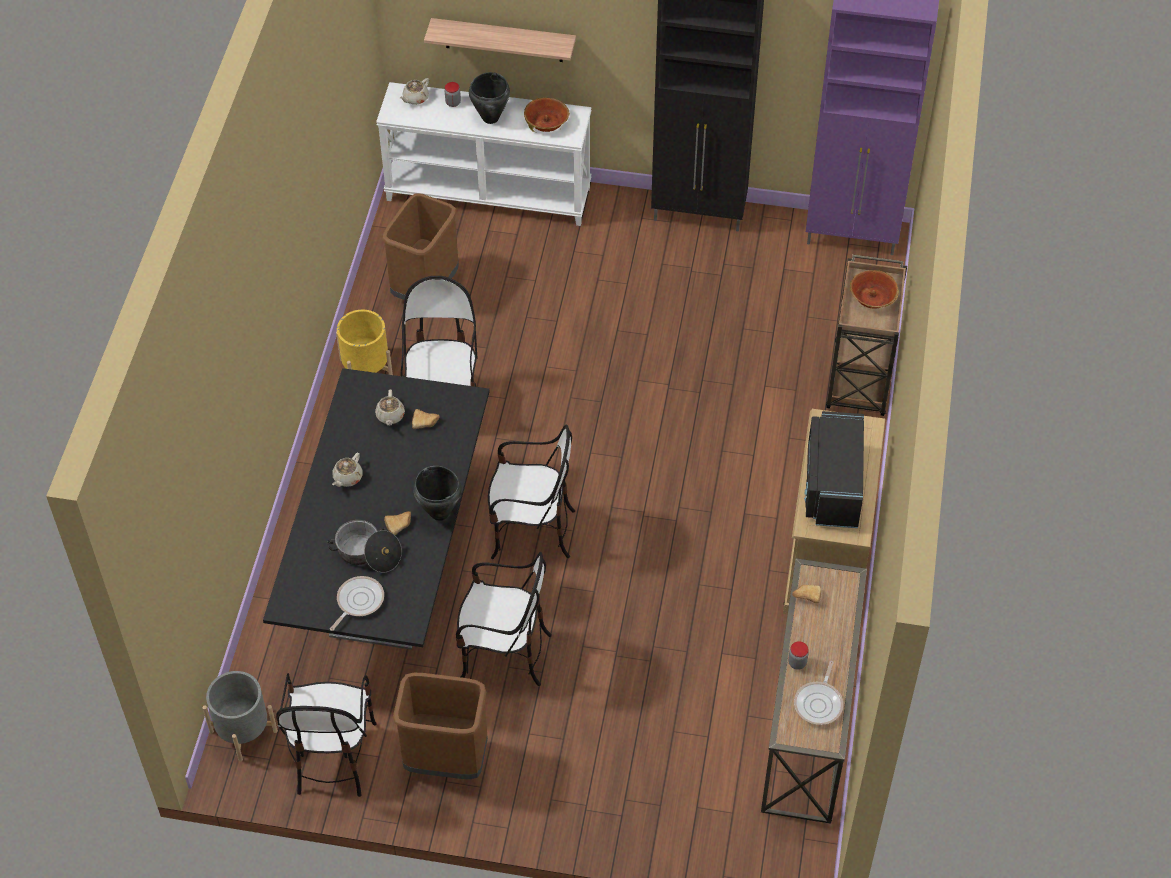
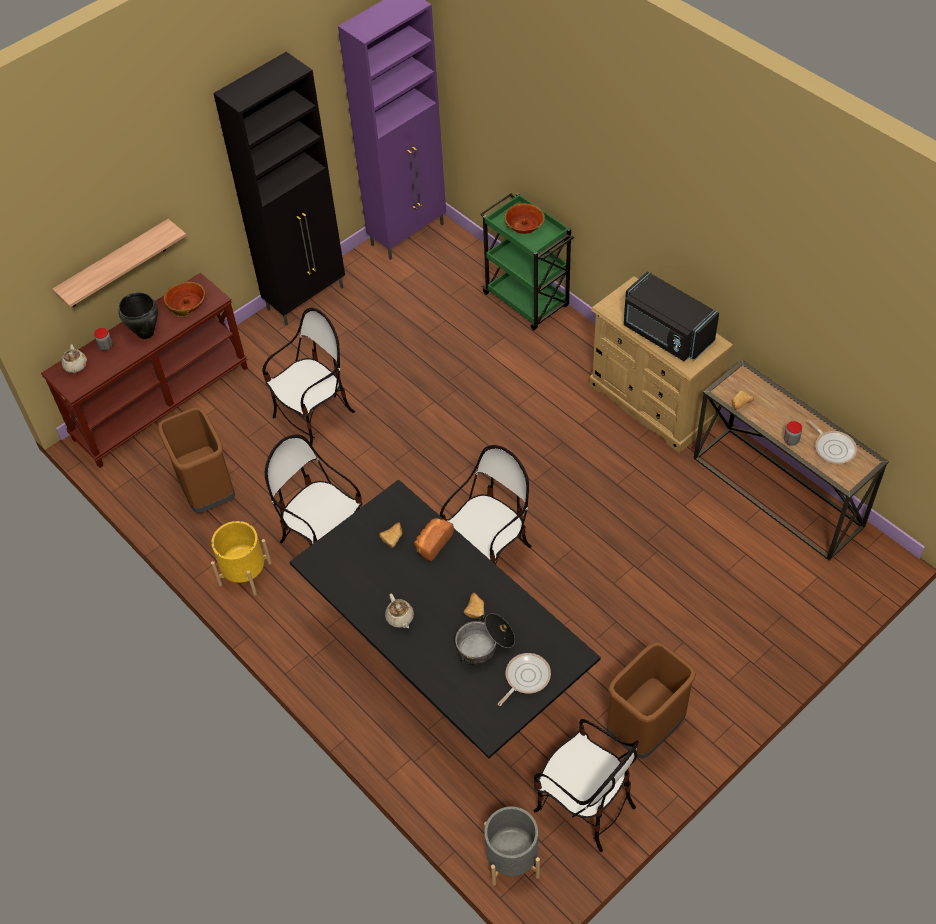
camera: 50 degrees left, 0 degrees up
(358, 601) = (525, 677): frying pan -> frying pan turned 60 degrees clockwise
(390, 416) = (366, 556): beige teapot -> none
(439, 513) = (487, 576): black cooking pot -> none
(441, 454) = (432, 543): none -> bread
(489, 193) = (161, 402): white console table -> brown console table
(503, 654) = (582, 636): chair -> chair (314, 417)
(859, 381) = (527, 301): brown cart -> green cart

